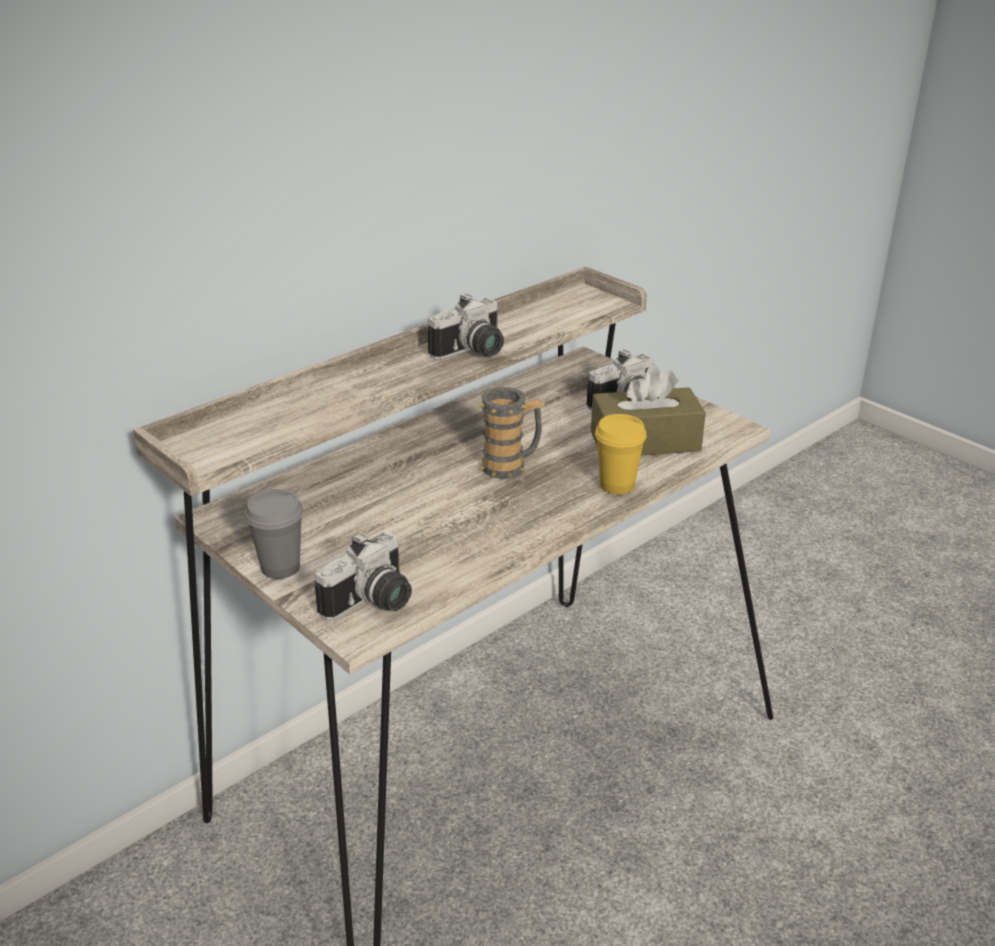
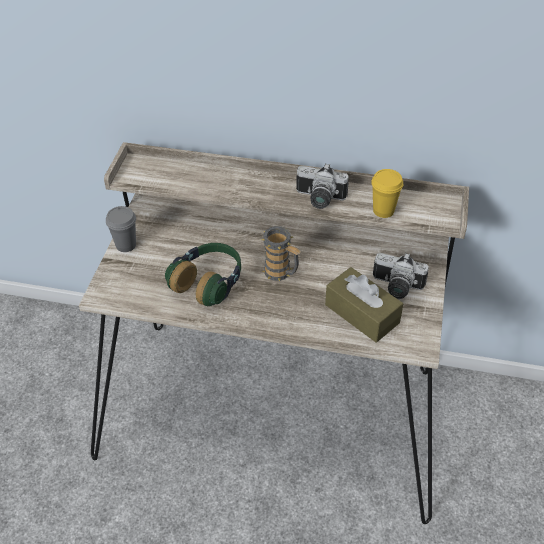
camera: 55 degrees right, 15 degrees up
(373, 603) = (123, 289): camera -> none
(456, 525) = (209, 282): none -> headphones
(617, 485) = (302, 324): yellow cup -> yellow cup (383, 211)

